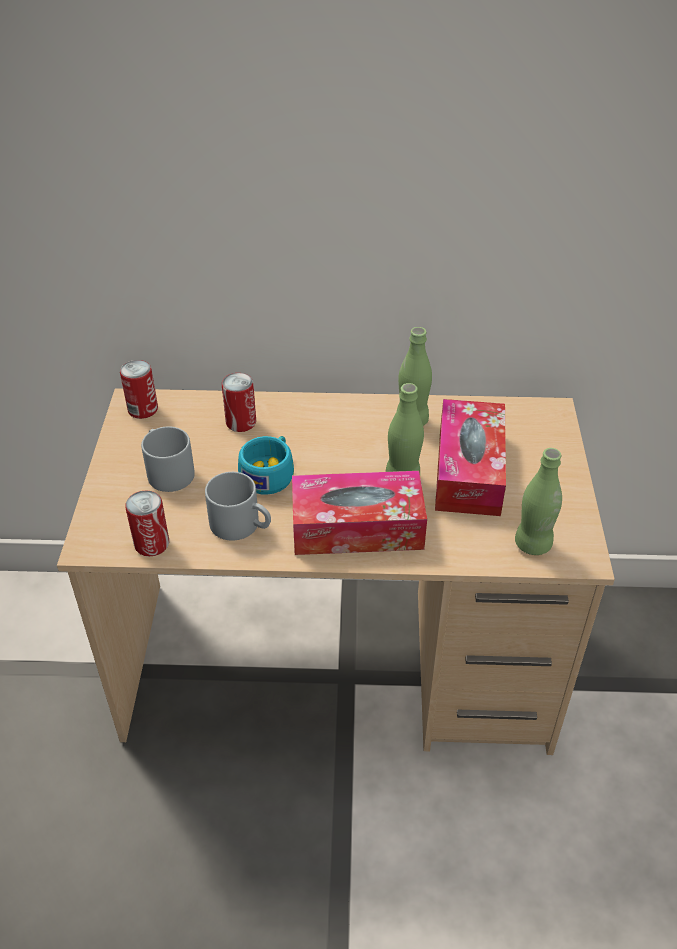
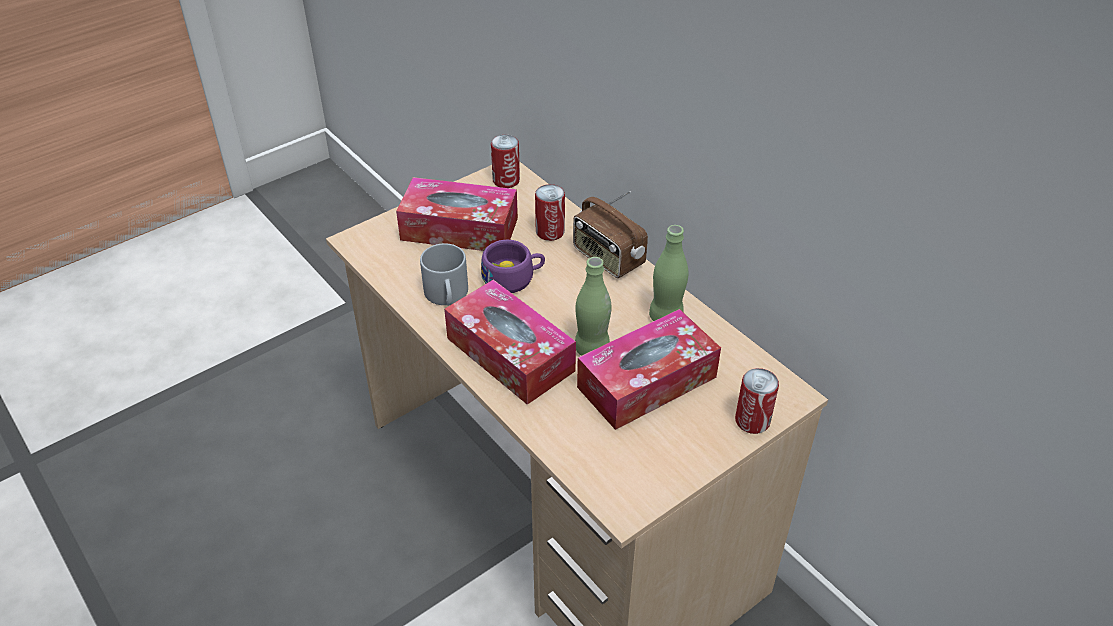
camera: 50 degrees right, 0 degrees up
(152, 544) = (385, 266): can -> can (752, 421)
(166, 471) = (459, 229): grey mug -> tissue box
(269, 474) = (513, 278): turquoise cup -> purple cup
(312, 411) = (607, 258): none -> radio
(532, 544) = (604, 467): green bottle -> none

